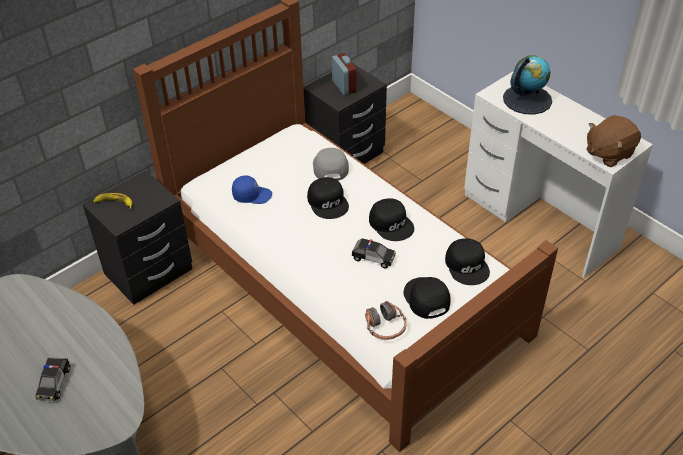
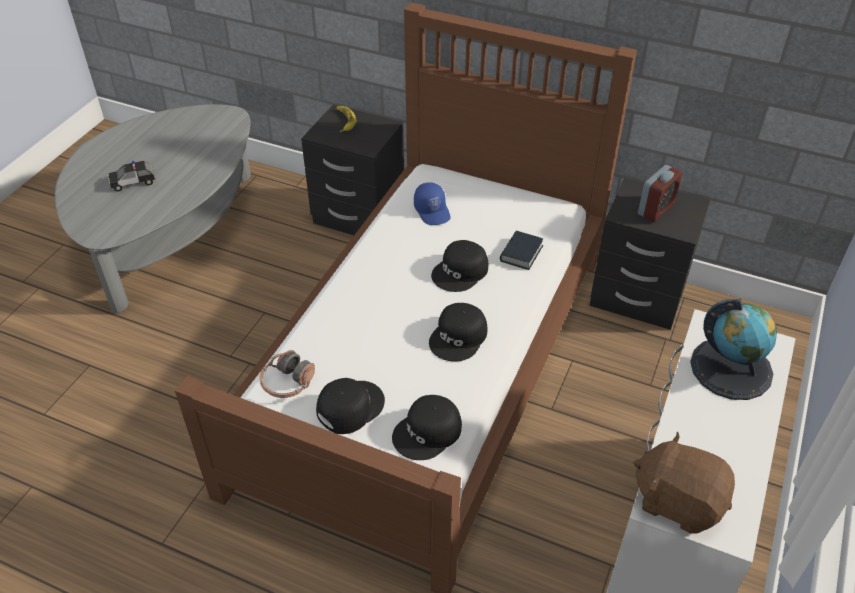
camera: 65 degrees right, 0 degrees up
(329, 167) = (521, 254): grey cap -> book
(373, 258) = (391, 338): toy car -> none

